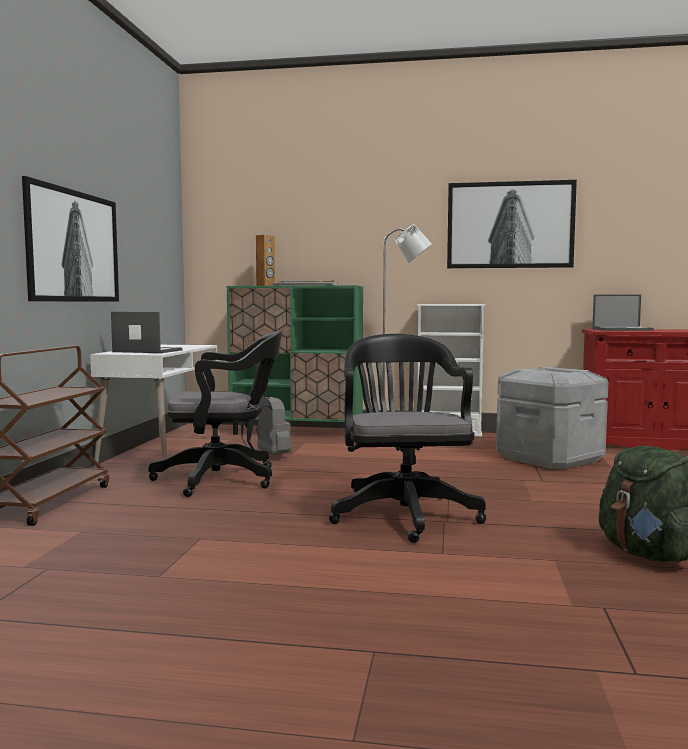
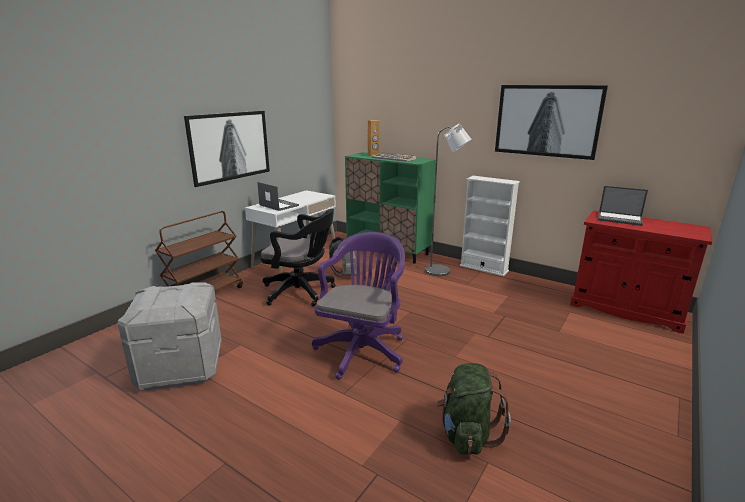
camera: 25 degrees right, 15 degrees up
(403, 513) = (363, 349): black office chair -> purple office chair
(550, 459) = (523, 312): grey storage box -> grey storage box (181, 367)

